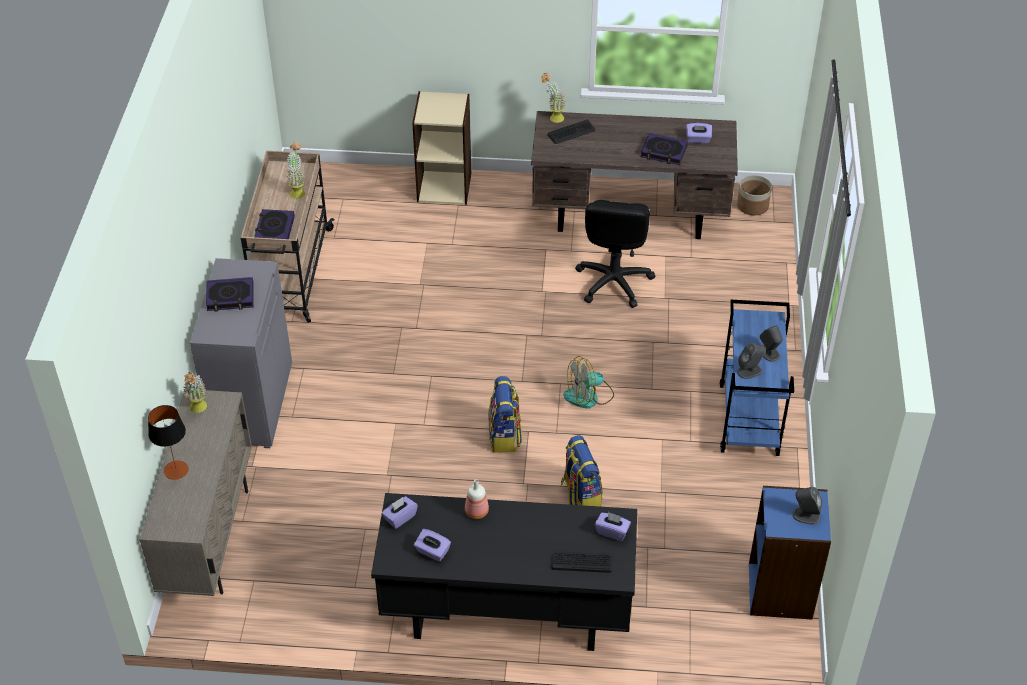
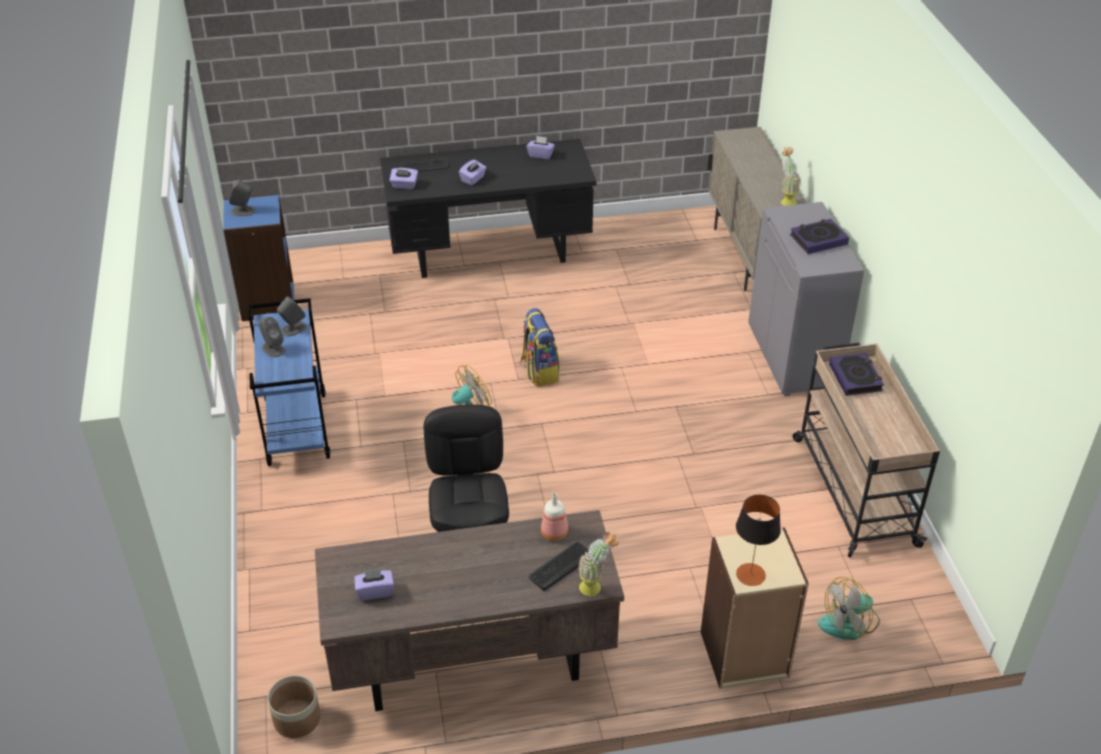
camera: 165 degrees right, 5 degrees down
(176, 470) = (769, 163): table lamp -> table lamp (750, 575)
(298, 191) = (866, 427): potted plant -> none
(362, 191) = (849, 623): none -> fan
(400, 517) = (576, 168): purple tissue box -> purple tissue box (473, 179)
(476, 511) = (518, 180): bottle -> bottle (555, 533)
(580, 495) = (453, 338): backpack -> none
(663, 152) = (422, 559): book -> none

